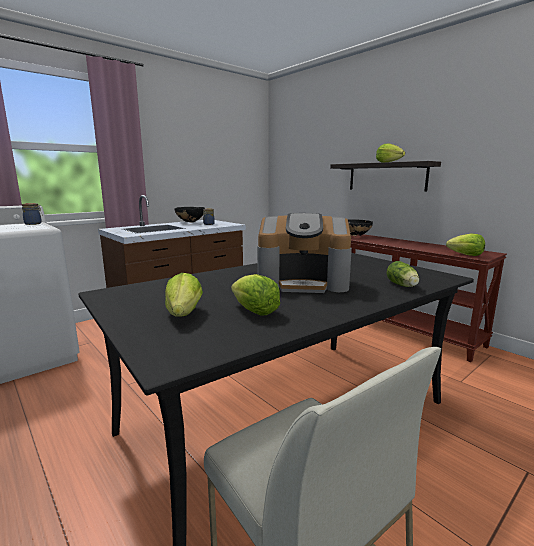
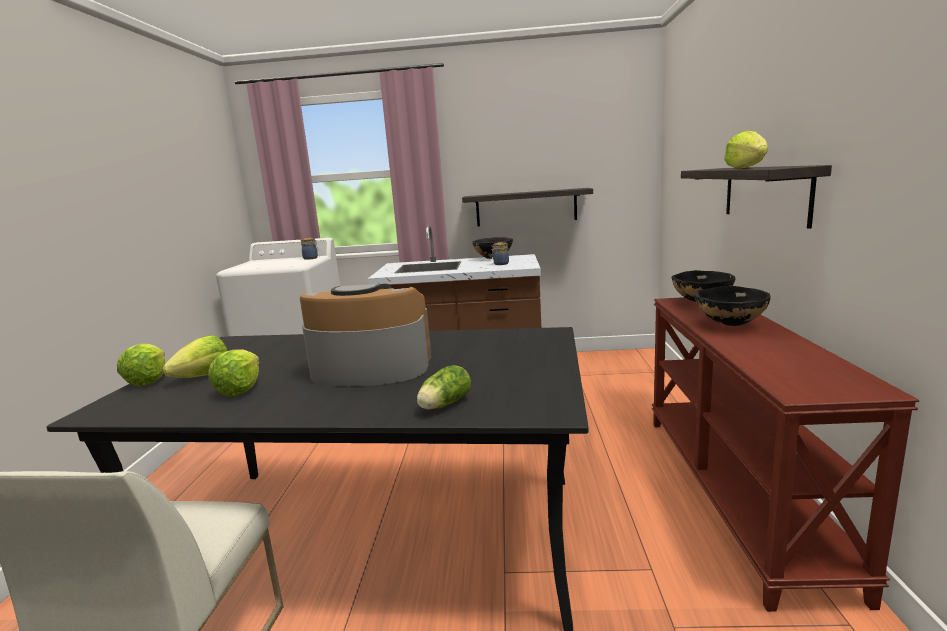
camera: 45 degrees right, 0 degrees up
(197, 186) = (526, 207): none -> shelf
(303, 282) = (370, 368): coffee machine -> coffee machine turned 135 degrees clockwise
(392, 242) = (729, 325): none -> black bowl
(466, 255) = (782, 380): lettuce -> lettuce (148, 380)

